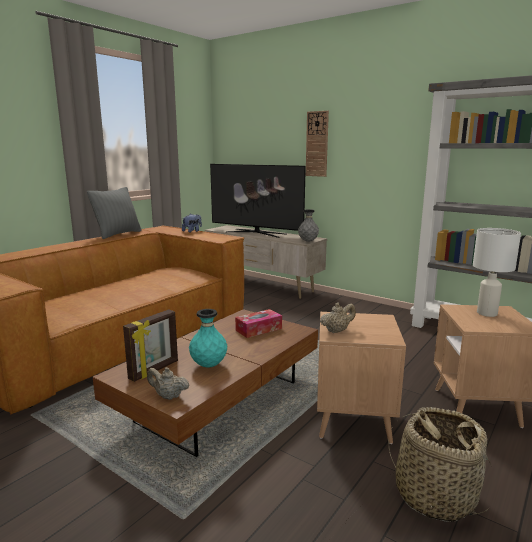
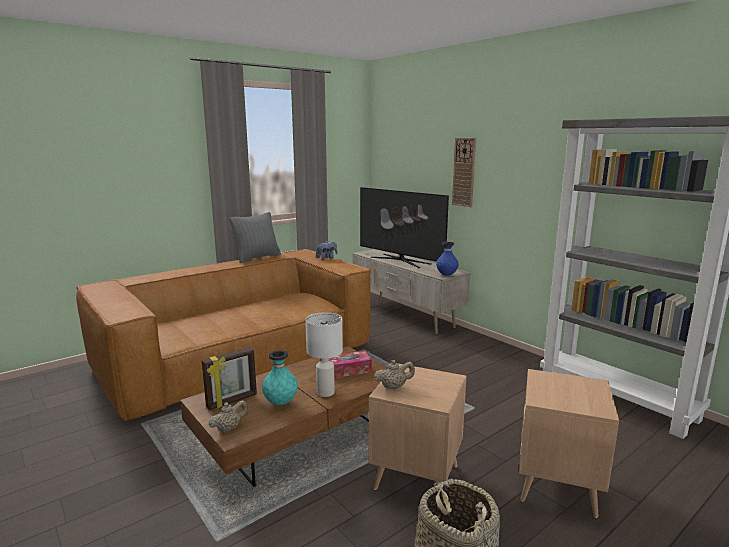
camera: 15 degrees right, 0 degrees up
(168, 396) = (229, 428): beige teapot -> beige teapot turned 105 degrees clockwise
(308, 241) = (446, 275): grey vase -> blue vase
(487, 313) = (571, 386): white table lamp -> white table lamp (325, 392)

